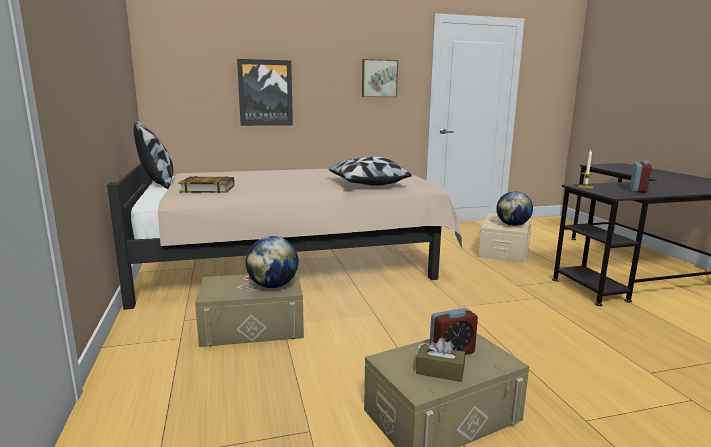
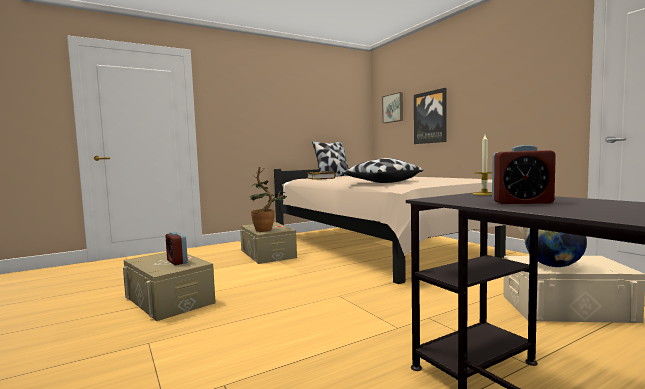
camera: 75 degrees right, 10 degrees down
(273, 286) = (267, 229): globe -> potted plant
(379, 78) = (523, 86): picture -> picture (393, 108)
(440, 371) = (155, 261): brown tissue box -> none

